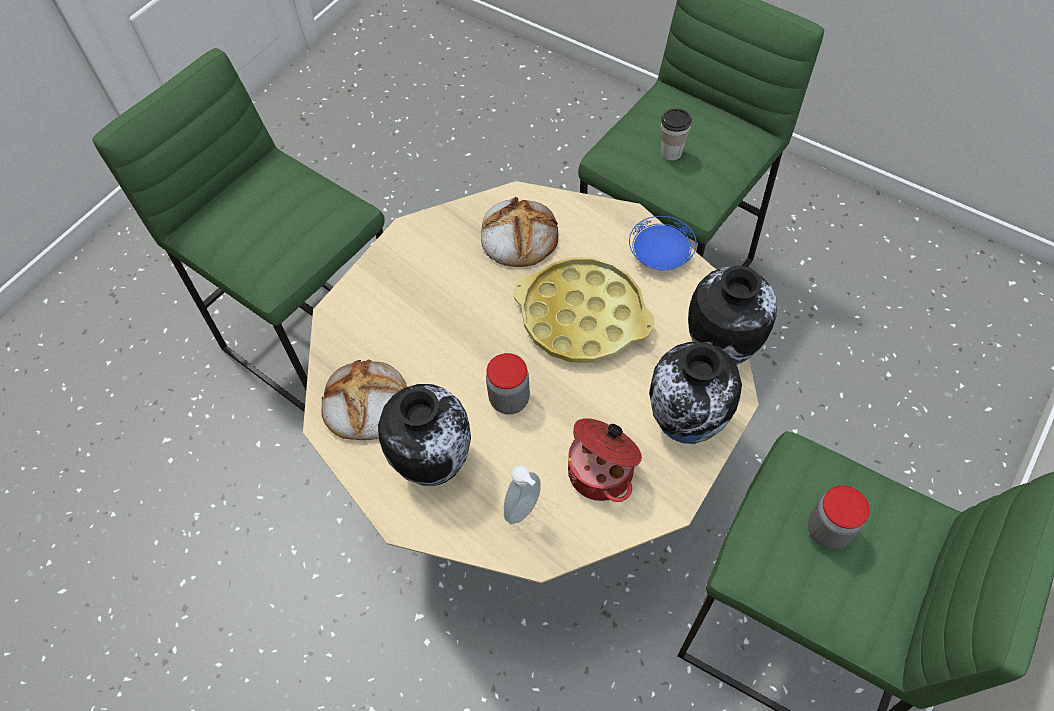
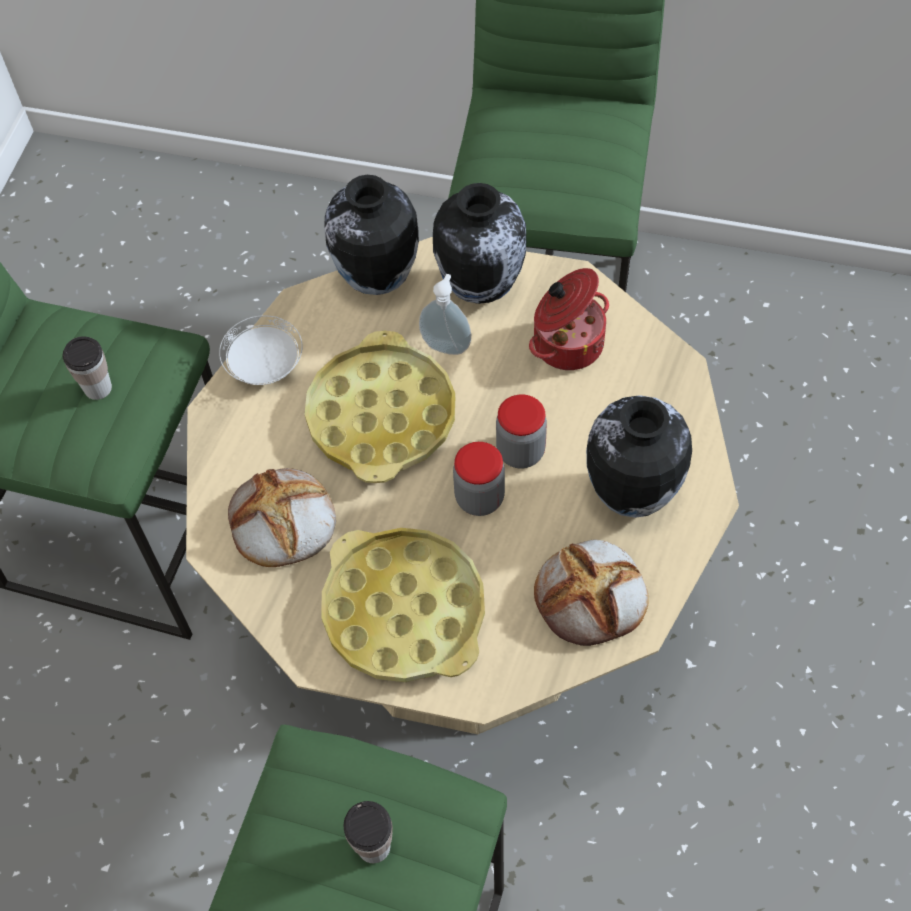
camera: 110 degrees left, 0 degrees up
(269, 226) = (373, 846): none -> cup
(415, 287) = (404, 611): none -> yellow tray
(525, 510) = (641, 394): soap dispenser -> soap dispenser (447, 345)
(660, 255) = (265, 365): blue plate -> white plate
(828, 530) = (548, 157): jar -> jar (479, 498)

